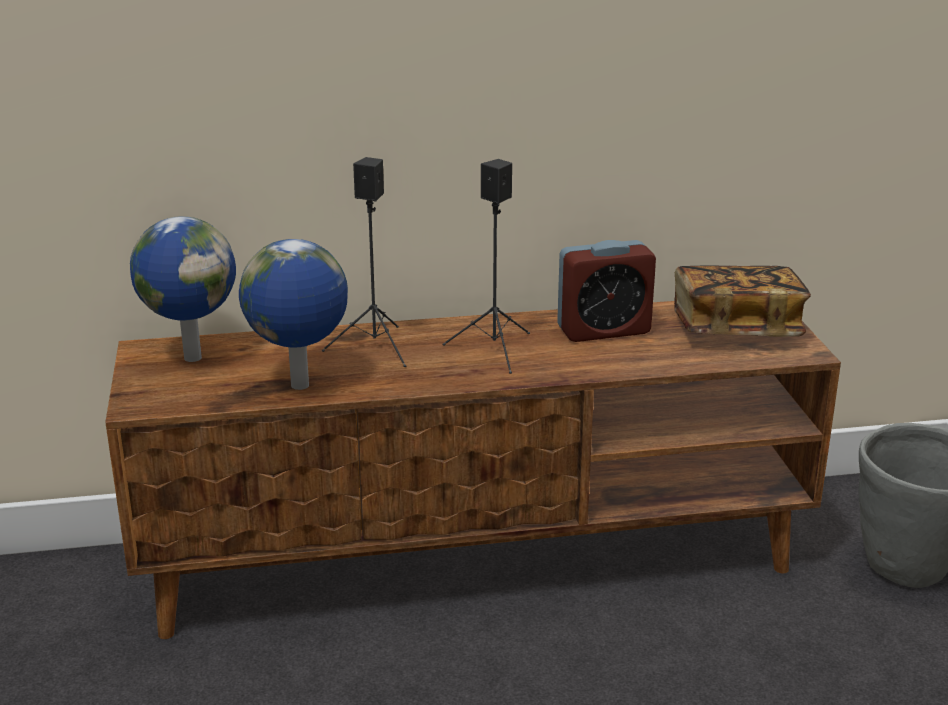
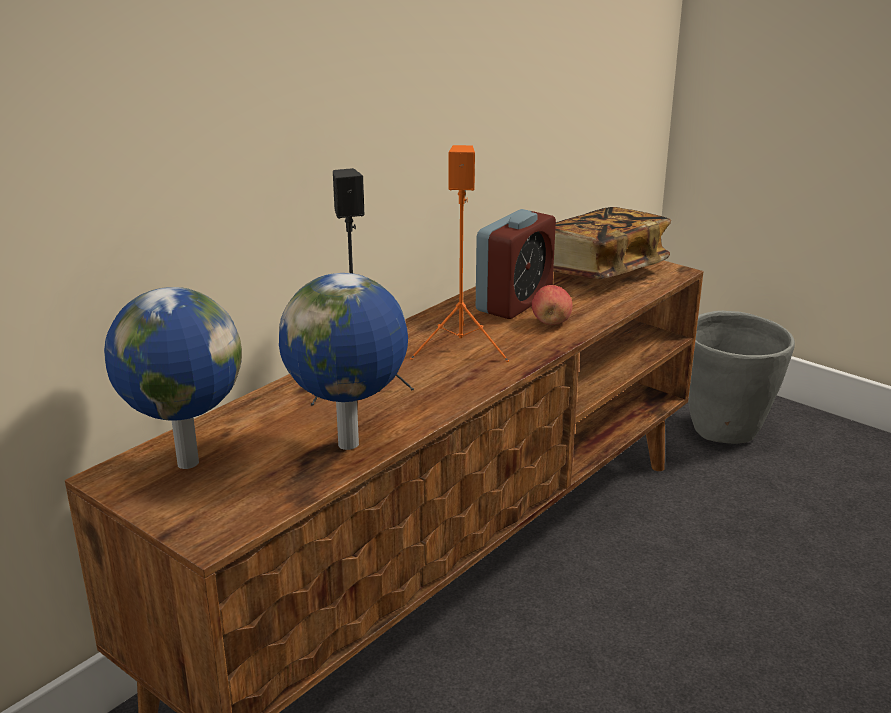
camera: 40 degrees left, 0 degrees up
(495, 350) = (462, 348): black speaker -> orange speaker
(603, 356) = (551, 322): none -> apple

